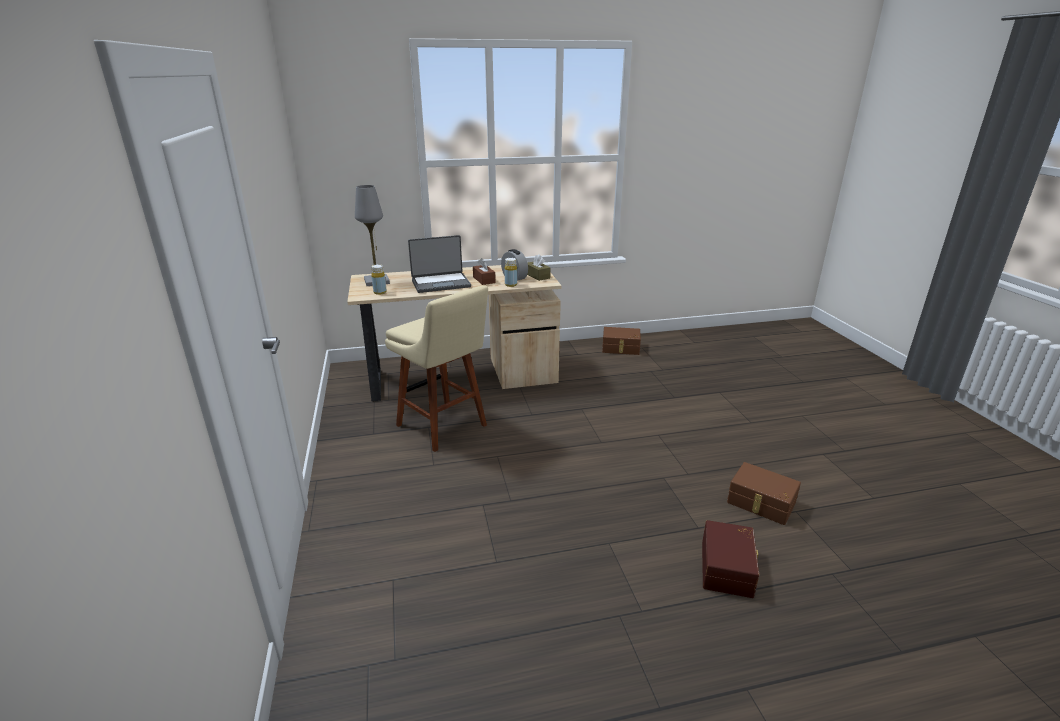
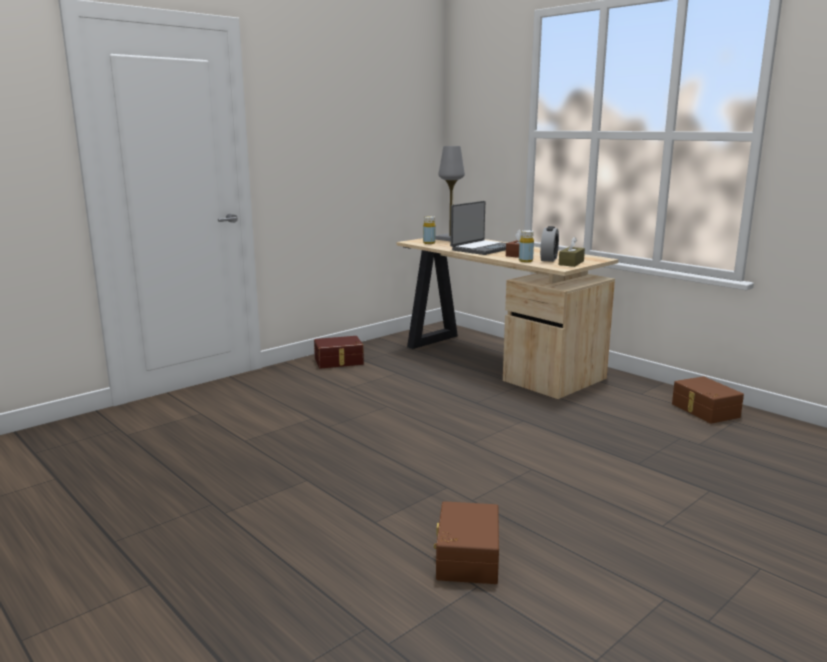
camera: 60 degrees right, 10 degrees down
(441, 283) = (482, 249): laptop -> laptop turned 90 degrees counterclockwise
(444, 427) = (404, 377): beige stool -> none
(728, 568) = (318, 550): brown storage box -> brown storage box (339, 361)

